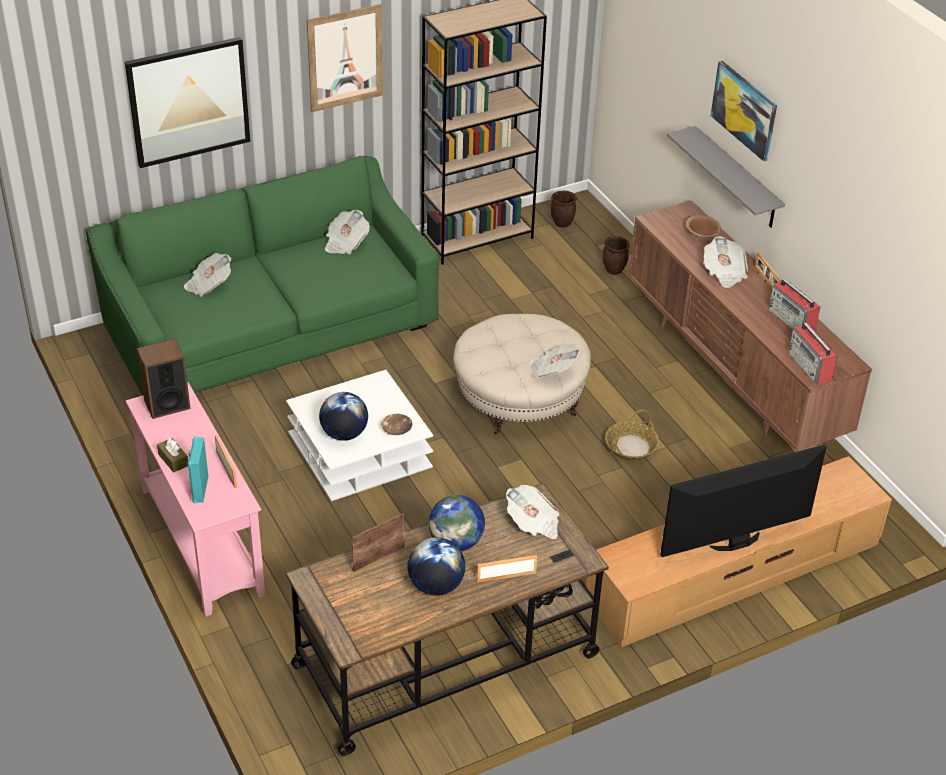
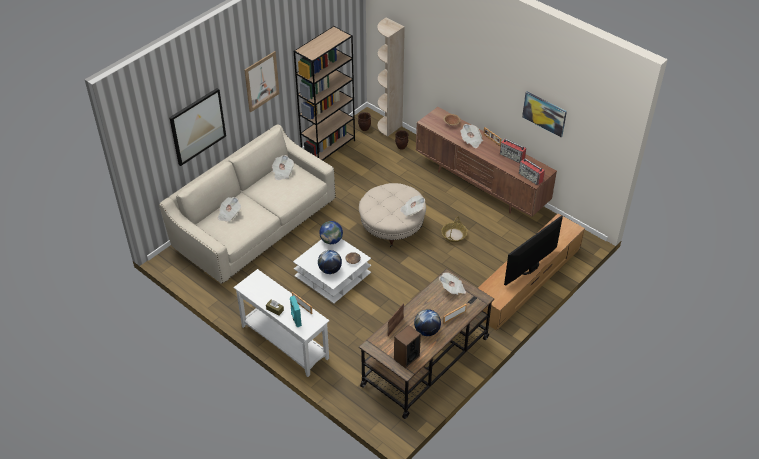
camera: 20 degrees left, 5 degrees up
(167, 404) = (254, 283): speaker -> speaker (406, 357)
(201, 541) = (284, 342): pink console table -> white console table
(271, 328) = (254, 224): green sofa -> beige sofa
(456, 542) = (424, 308): globe -> globe (331, 240)
(605, 234) = (387, 128): none -> beige bookcase
(736, 178) = (464, 94): grey shelf -> none
(744, 110) = (465, 62): picture -> picture (544, 113)

